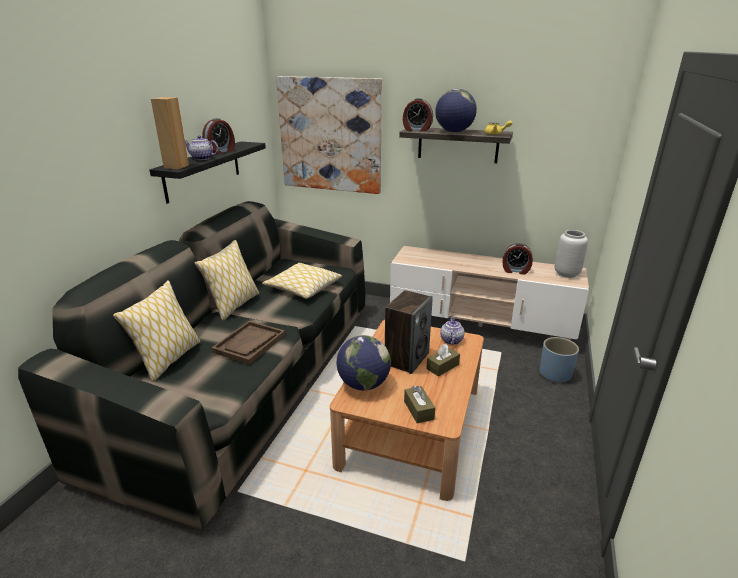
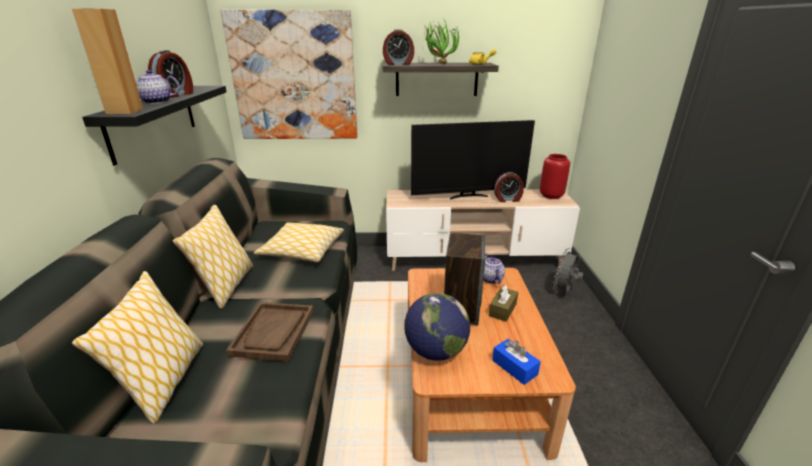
camera: 20 degrees left, 0 degrees up
(418, 410) = (514, 367): brown tissue box -> blue tissue box
(454, 132) = (438, 64): globe -> potted plant
(477, 262) = (468, 196): none -> television
(555, 374) = (564, 292): blue planter -> grey fan
(566, 274) = (551, 196): grey vase -> red vase

